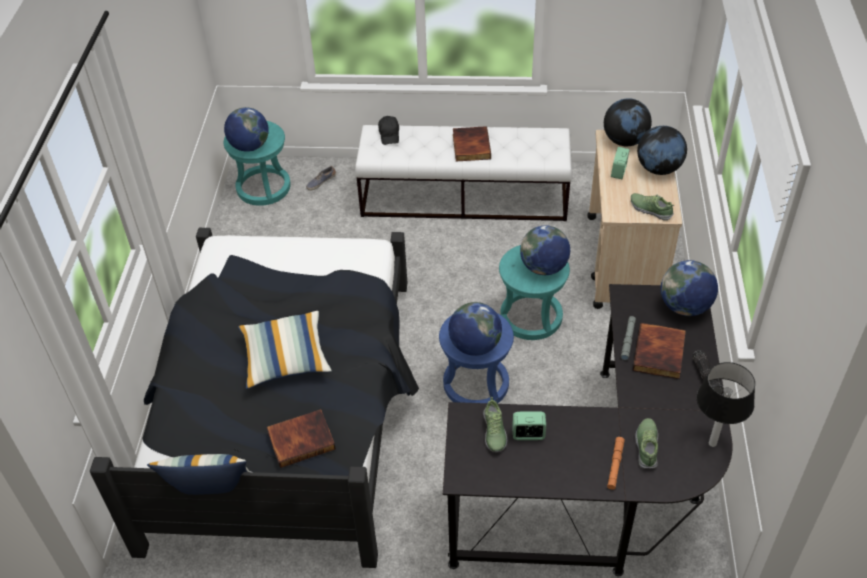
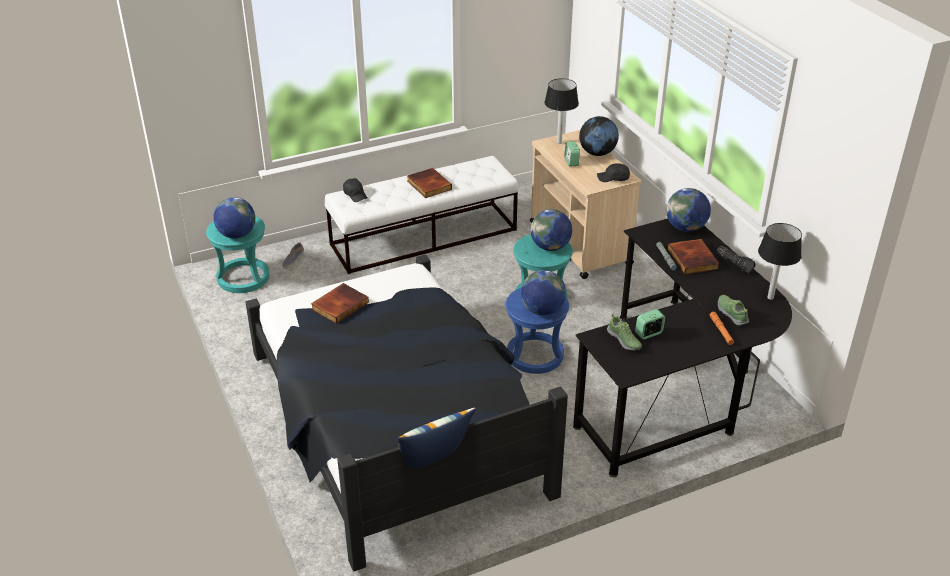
camera: 30 degrees left, 10 degrees down
(285, 358) = (409, 360): pillow -> none
(301, 439) = (470, 406): book -> book (339, 305)
(625, 141) = (559, 142): globe -> table lamp
(650, 209) = (613, 178): shoe -> black cap

